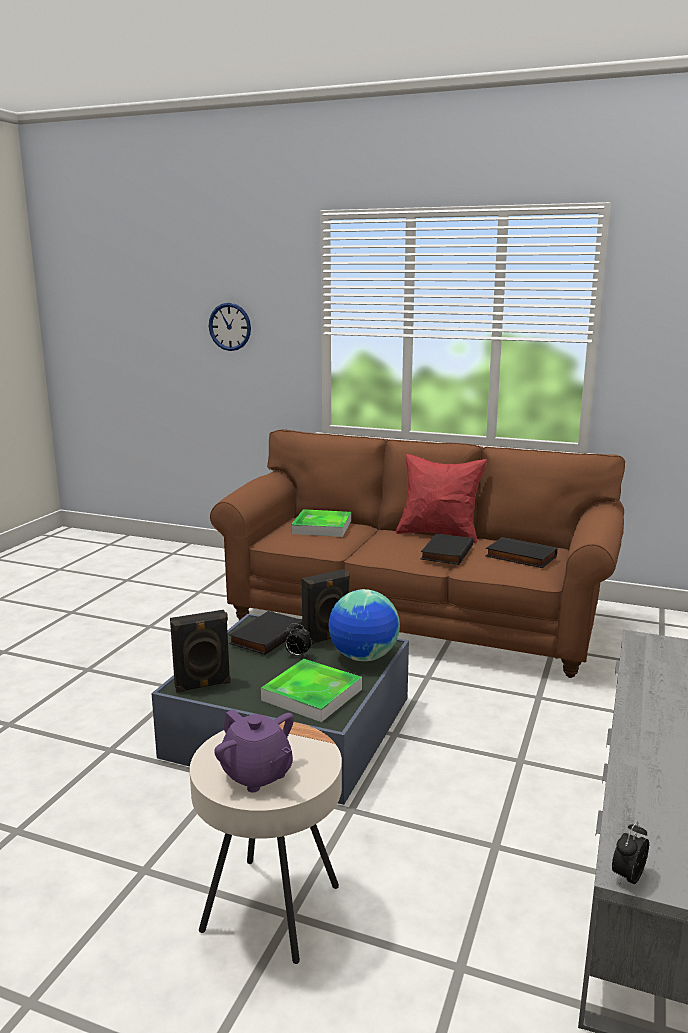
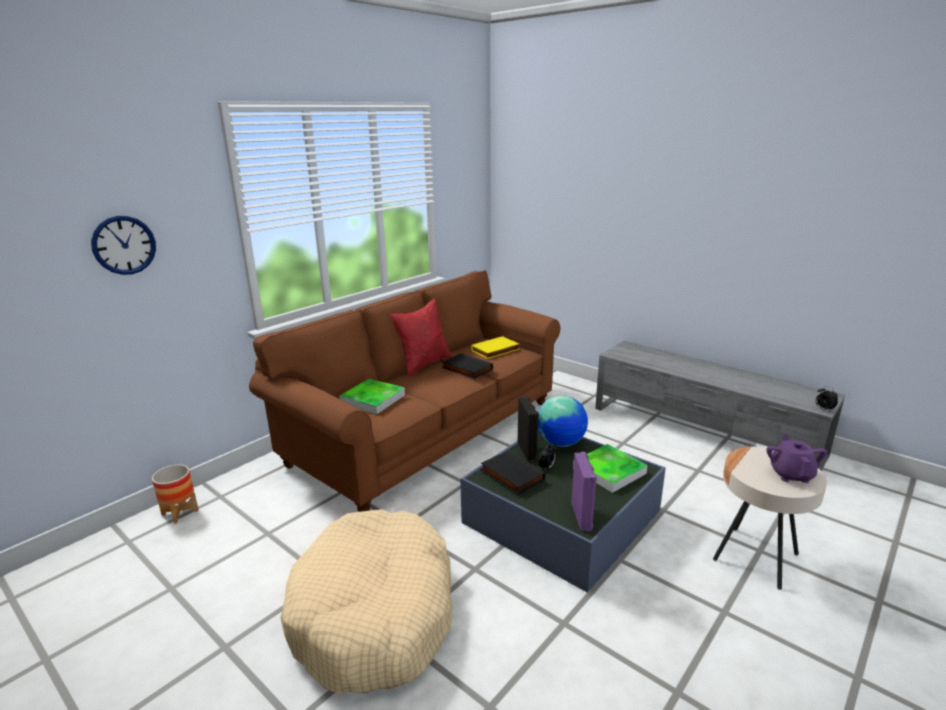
camera: 70 degrees left, 5 degrees up
(110, 655) = (375, 614): none -> beige dog bed
(203, 685) = (582, 516): black speaker -> purple speaker
(212, 557) = (180, 512): none -> planter
(257, 775) = (791, 474): purple teapot -> purple teapot turned 60 degrees counterclockwise
(519, 557) = (495, 350): black book -> yellow book

